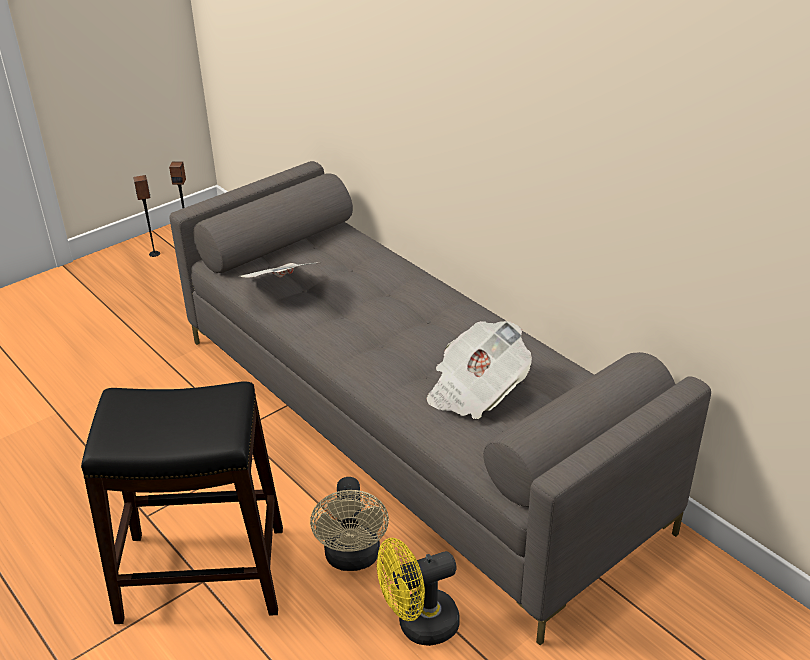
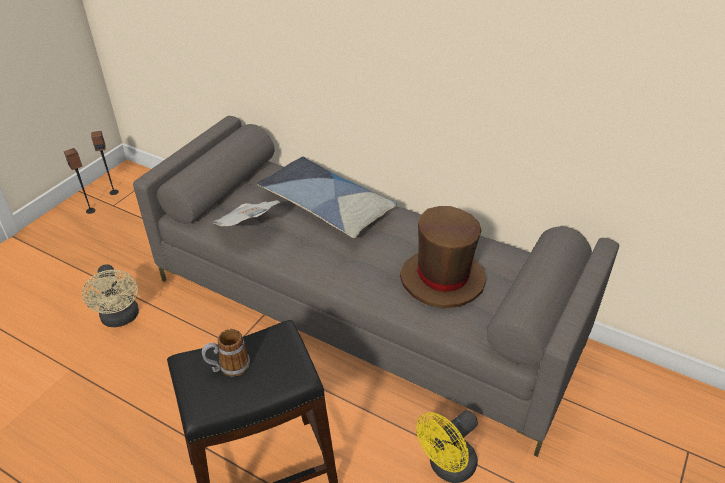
camera: 20 degrees left, 5 degrees up
(156, 412) = (228, 367): none -> mug
(353, 558) = (374, 428): beige fan -> beige fan (121, 318)
(384, 283) = (326, 206): none -> pillow
(475, 391) = (442, 280): newspaper -> brown hat

